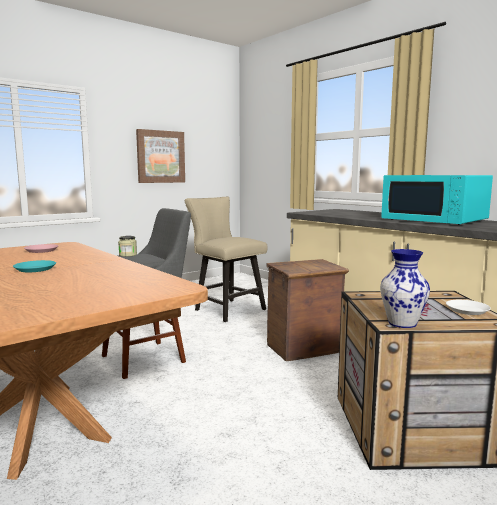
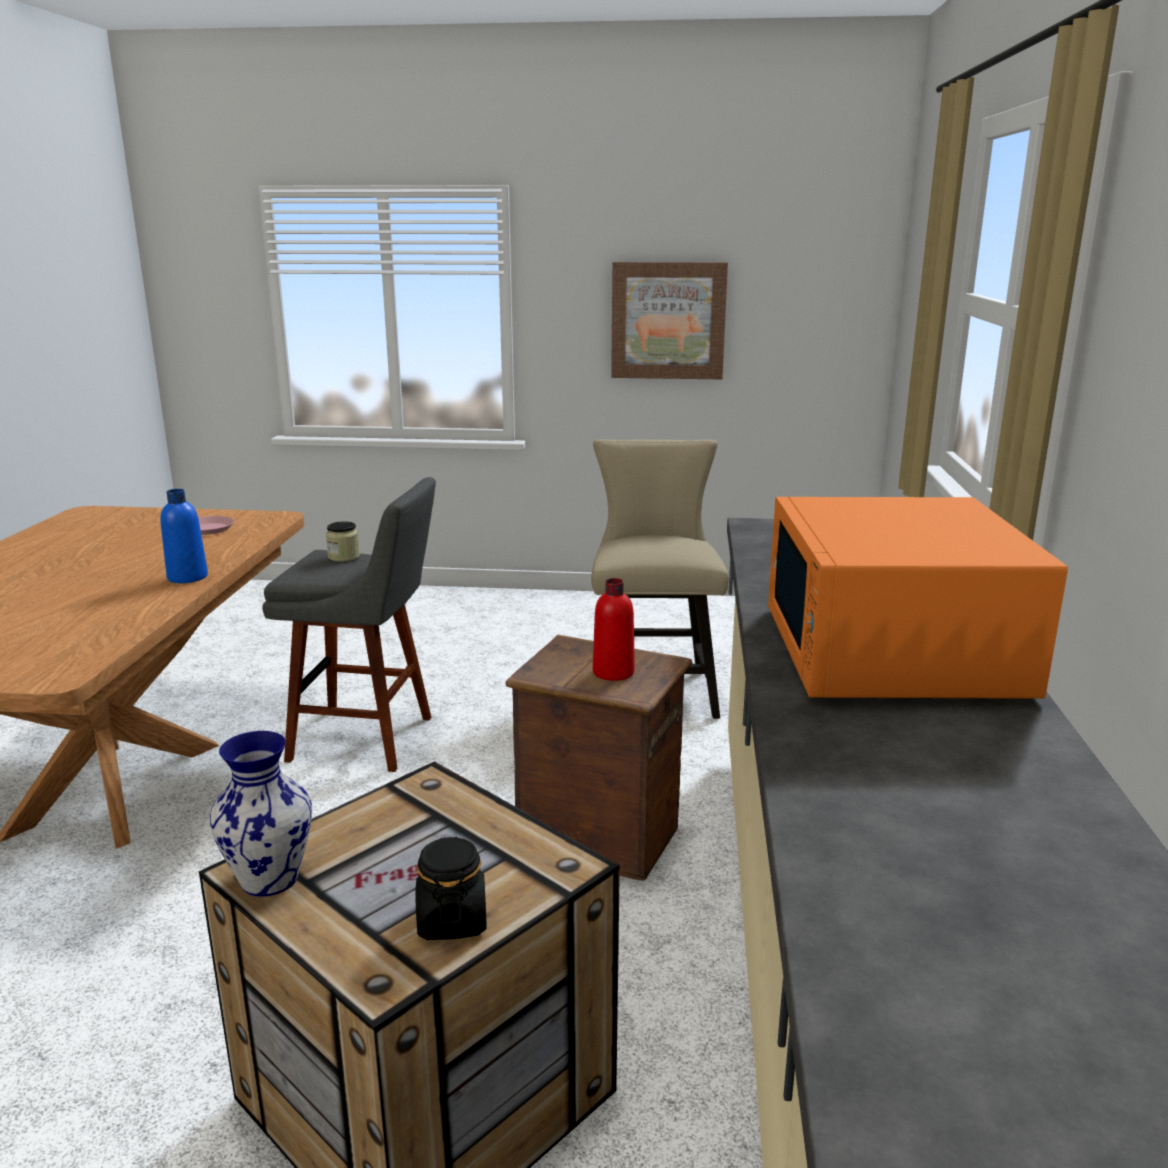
camera: 45 degrees right, 10 degrees up
(35, 269) = (88, 574): turquoise plate -> none
(104, 260) = (187, 577): none -> blue bottle
(314, 265) = (613, 672): none -> red bottle
(435, 220) = (891, 653): turquoise microwave -> orange microwave
(467, 310) = (452, 920): white plate -> black jar

